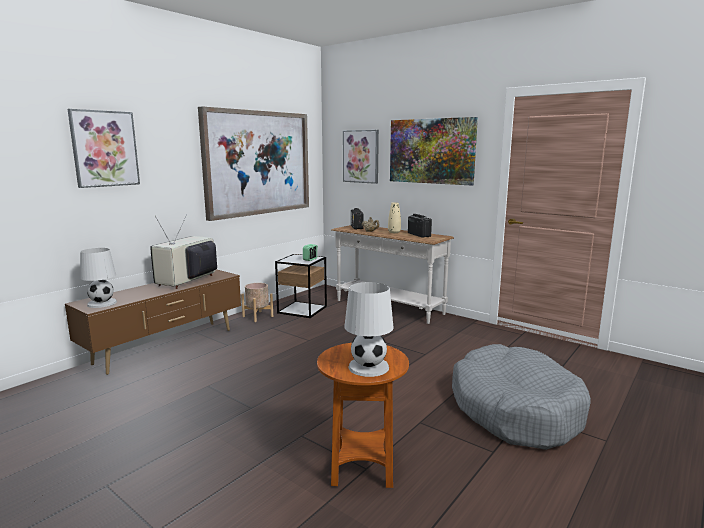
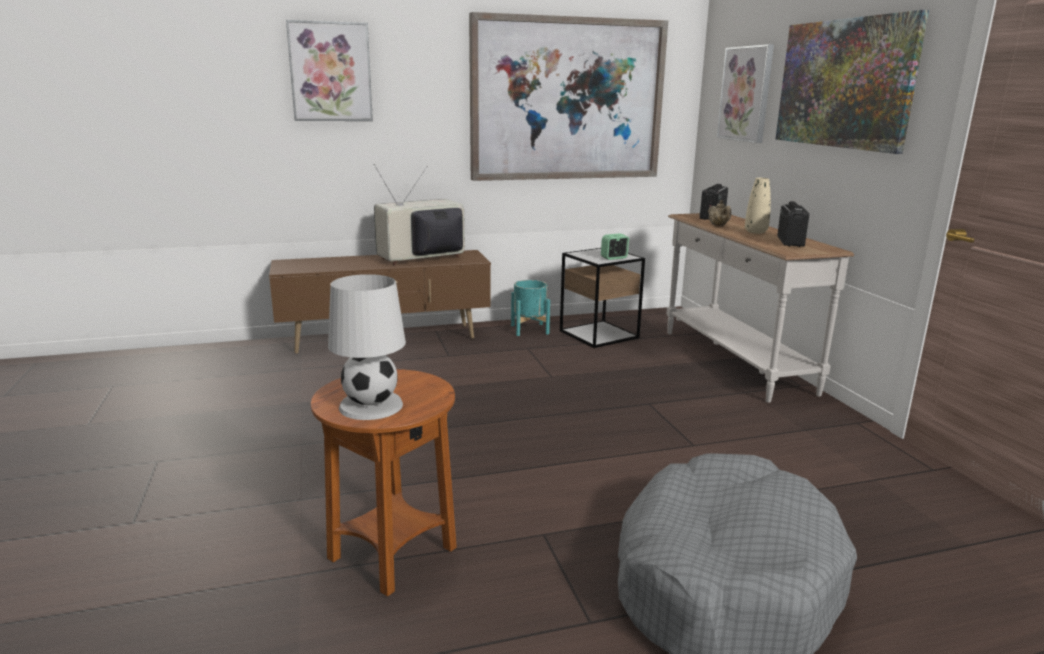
camera: 35 degrees right, 5 degrees up
(102, 303) = (299, 266): white table lamp -> none
(258, 316) = (529, 329): beige planter -> turquoise planter

